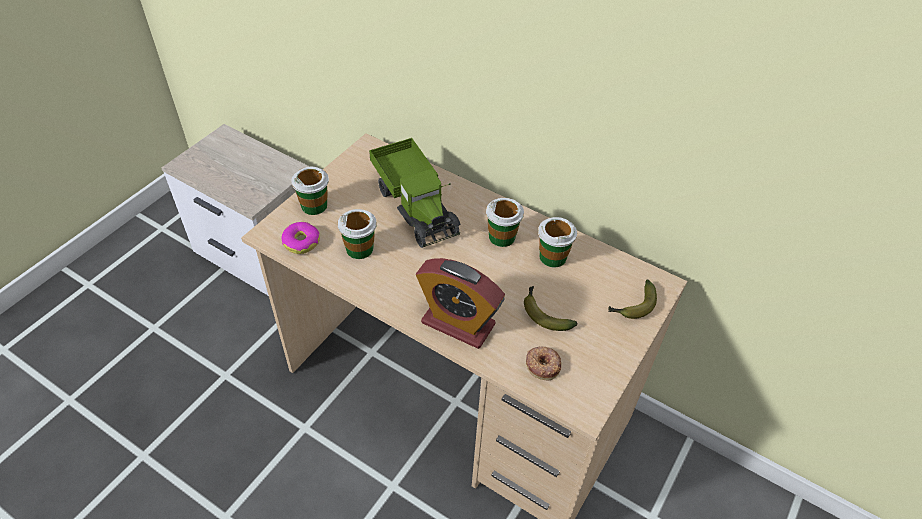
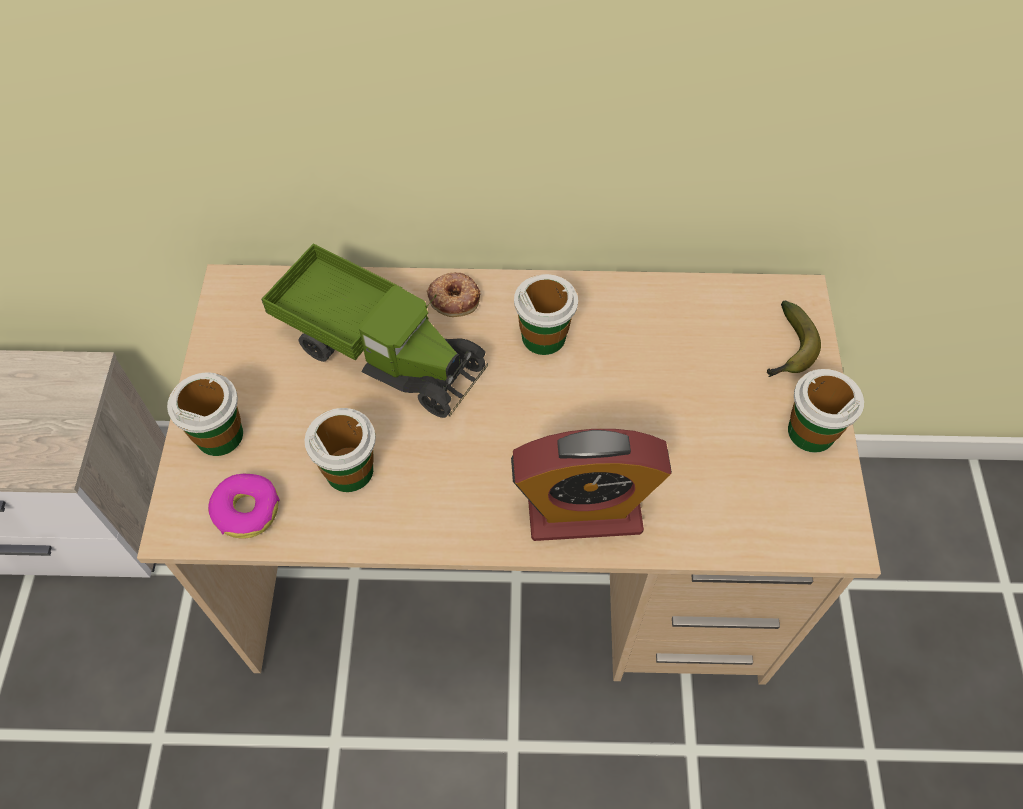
camera: 30 degrees left, 10 degrees up
(543, 364) = (741, 506): donut -> donut (454, 297)
(544, 313) = (686, 426): banana -> none
(552, 257) = (634, 331): cup -> cup (811, 431)

